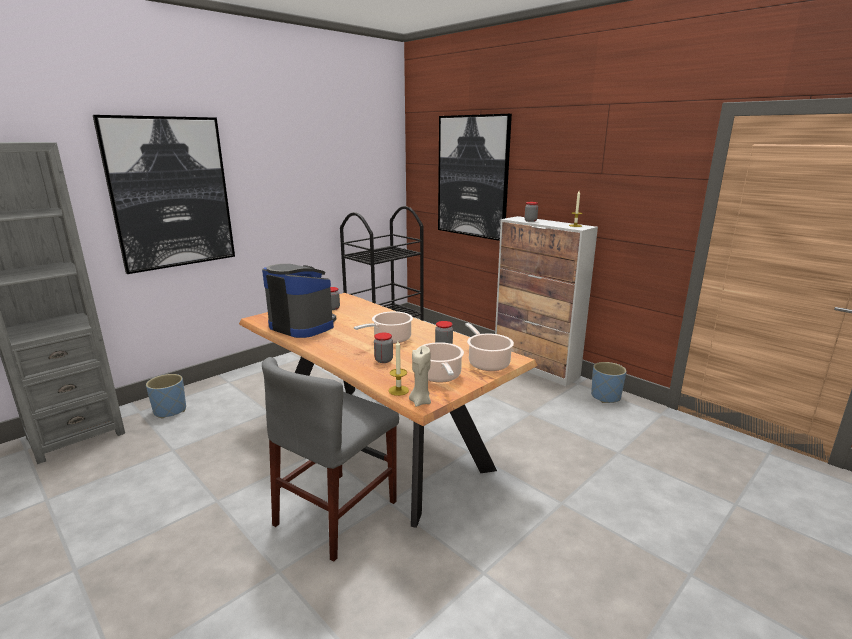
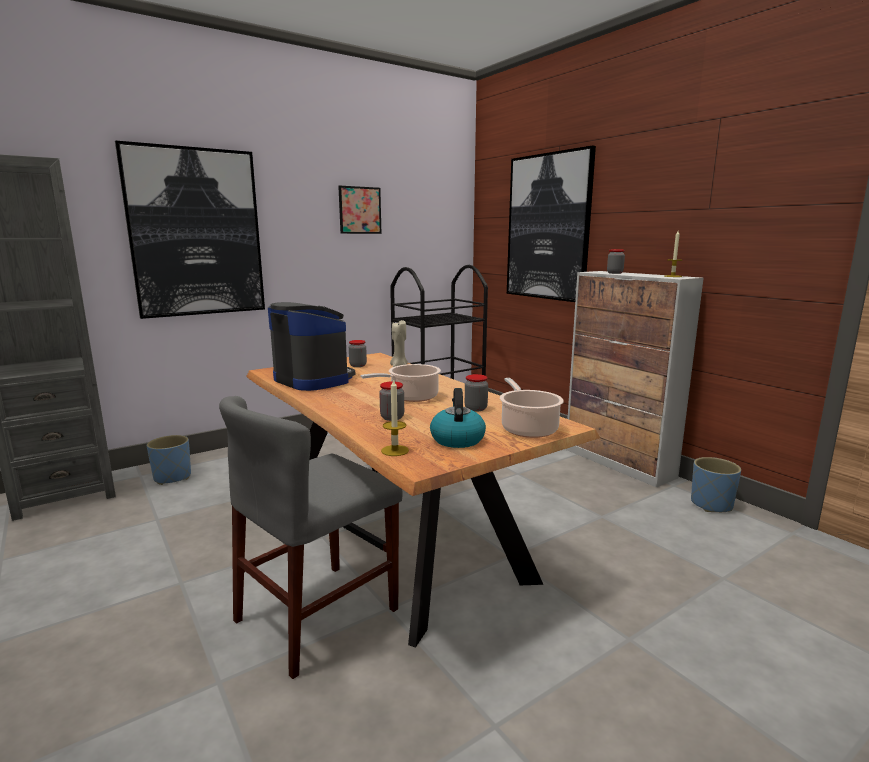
camera: 10 degrees right, 5 degrees down
(311, 163) = (360, 210): none -> picture
(420, 402) = (418, 465): beige candle -> beige candle (399, 366)
(440, 376) = (457, 439): cooking pot -> kettle

